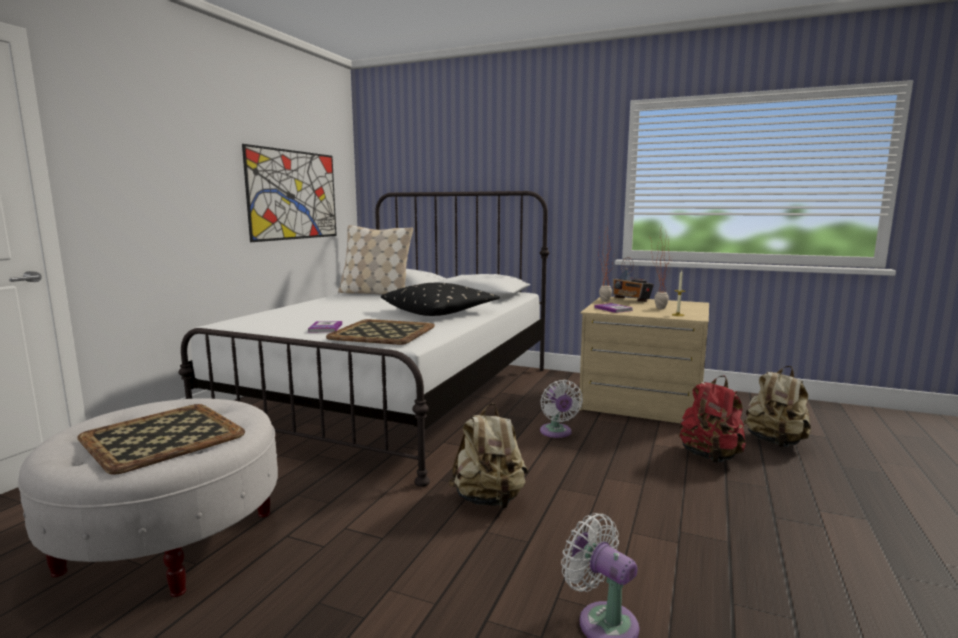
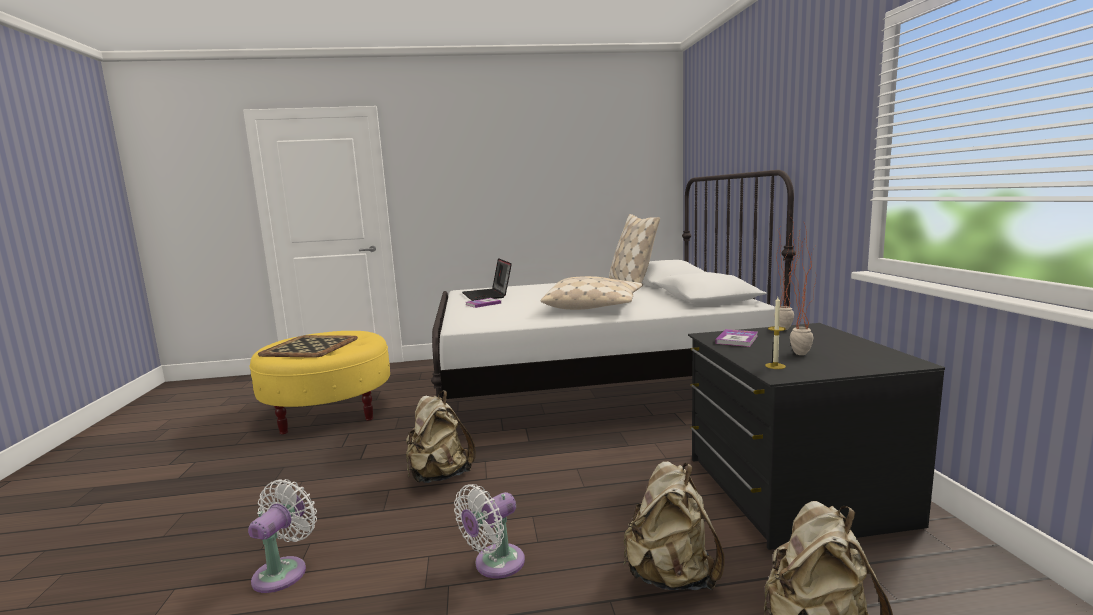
camera: 60 degrees right, 0 degrees up
(171, 541) = (329, 411): white ottoman -> yellow ottoman
(285, 322) = (488, 295): none -> laptop
(294, 195) = (590, 187): picture -> none
(381, 333) = (483, 314): tray -> none
(440, 311) = (595, 307): black pillow -> beige pillow
(556, 433) = (610, 465): white fan -> white fan (495, 564)
(631, 300) = (826, 335): radio -> none
(642, 402) = (791, 490): beige dresser -> black dresser
(710, 457) = (671, 576): red backpack -> beige backpack

